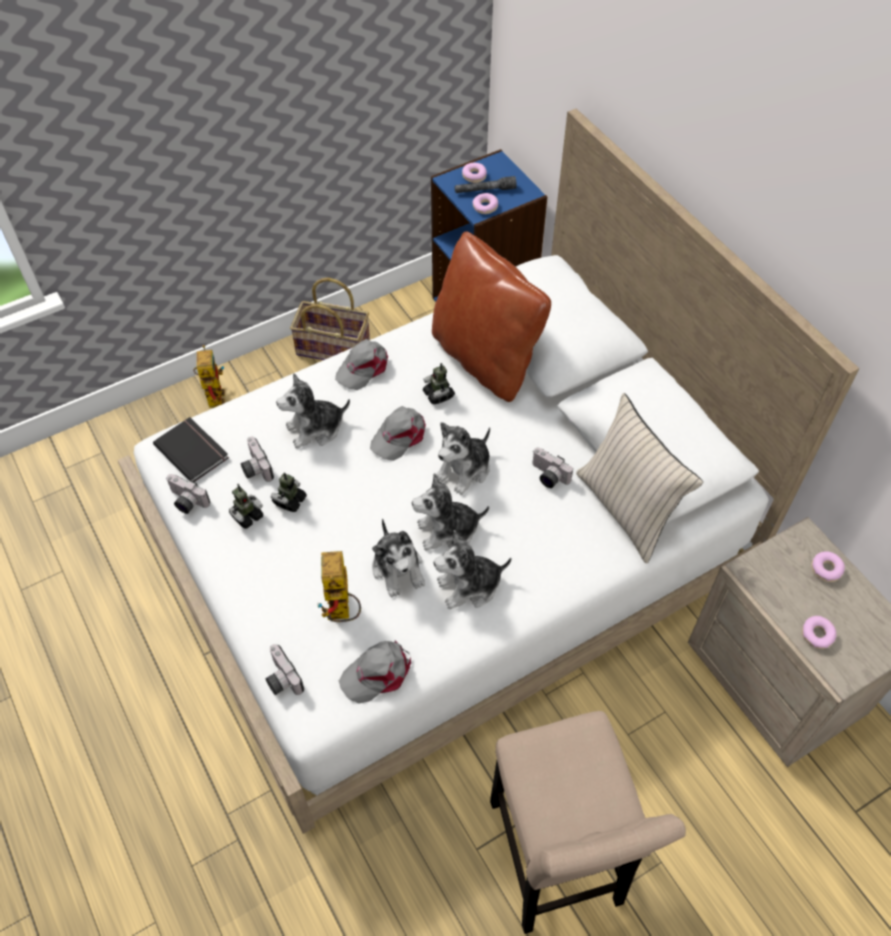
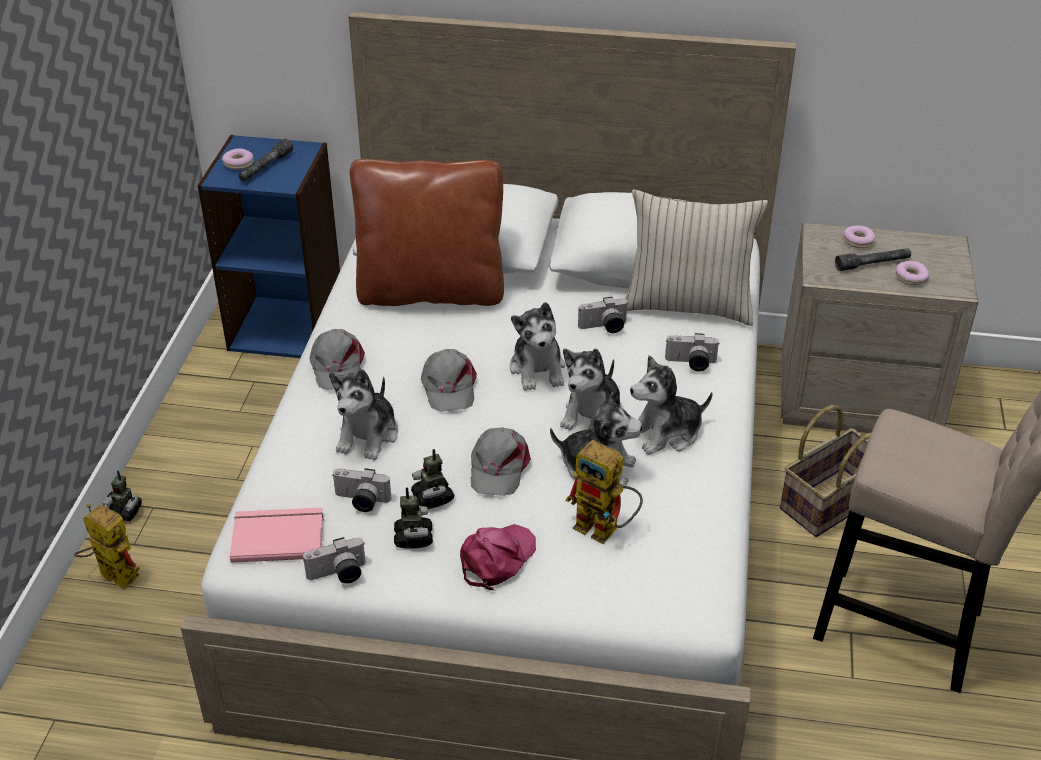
camera: 50 degrees left, 15 degrees down
(193, 450) = (277, 536): black book -> pink book
(265, 571) = (497, 559): none -> pink cap
(281, 678) = (636, 612): camera -> camera (690, 364)
(334, 347) = (185, 449): basket -> basket (829, 502)
(377, 673) = (697, 541): grey cap -> grey cap (498, 467)
(438, 395) = (434, 339): toy robot -> toy robot (125, 512)
(470, 586) = (666, 434): plush toy -> plush toy turned 45 degrees clockwise
(485, 207) = (285, 177): donut -> none
(805, 597) = (872, 264): none -> grey flashlight

